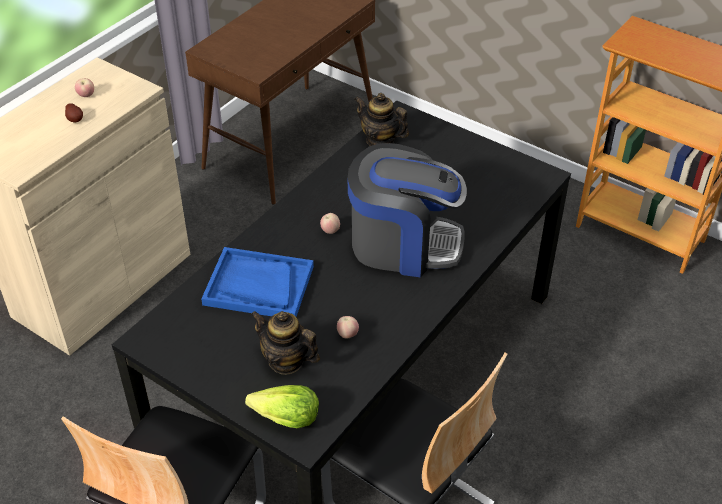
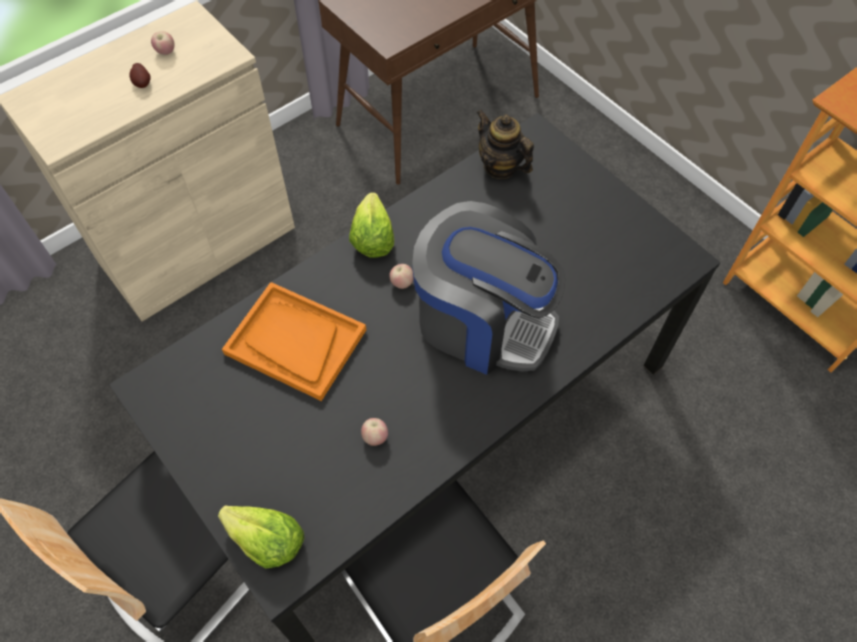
camera: 15 degrees right, 15 degrees up
(258, 286) = (295, 342): blue tray -> orange tray
(286, 361) = (293, 457): teapot -> none
(294, 205) = (372, 238): none -> lettuce

